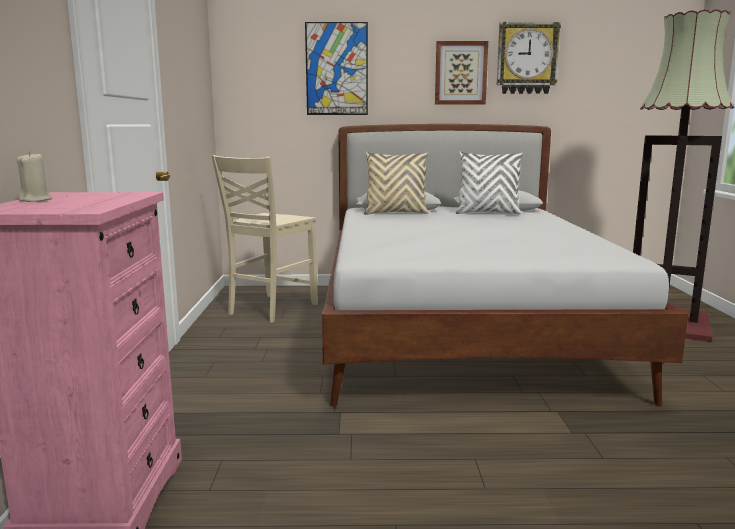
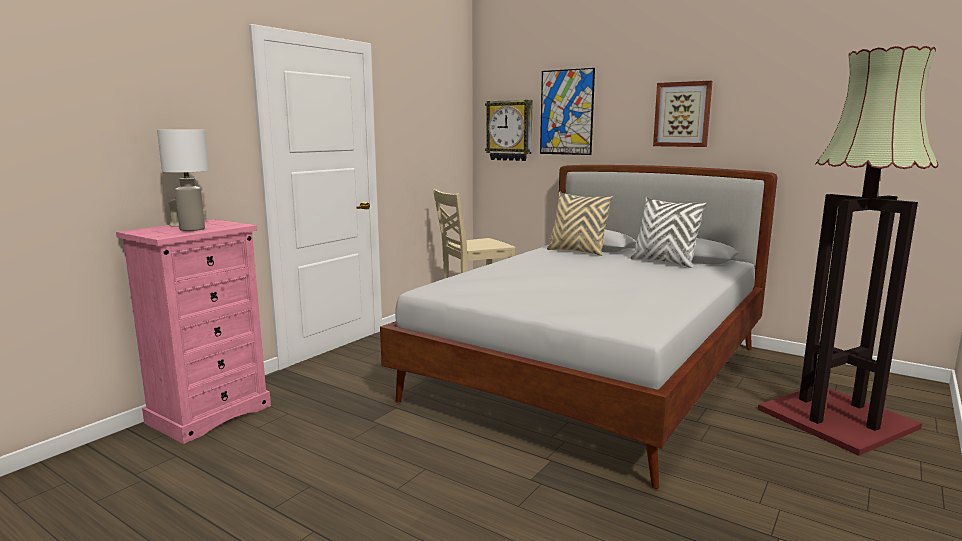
camera: 35 degrees right, 0 degrees up
(89, 201) = (192, 229): none -> white table lamp
(526, 58) = (757, 97): wall clock -> wall clock (509, 130)

